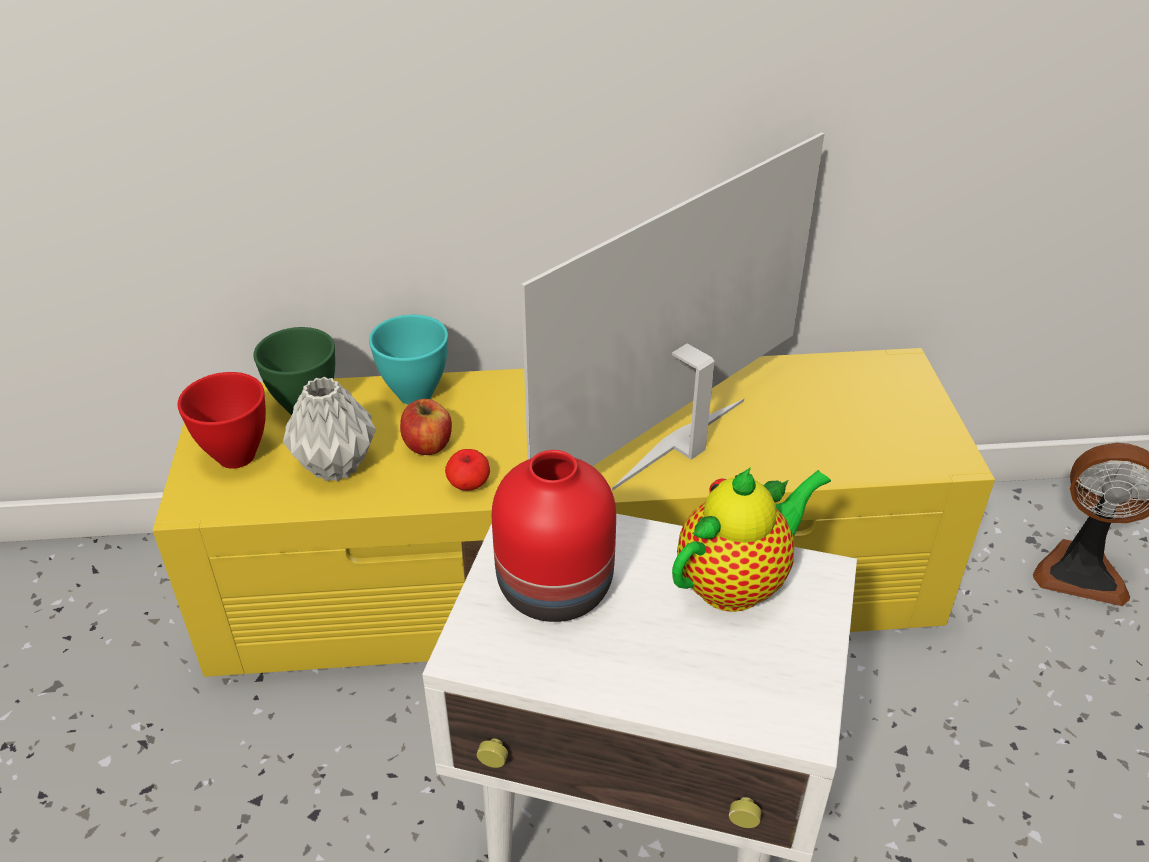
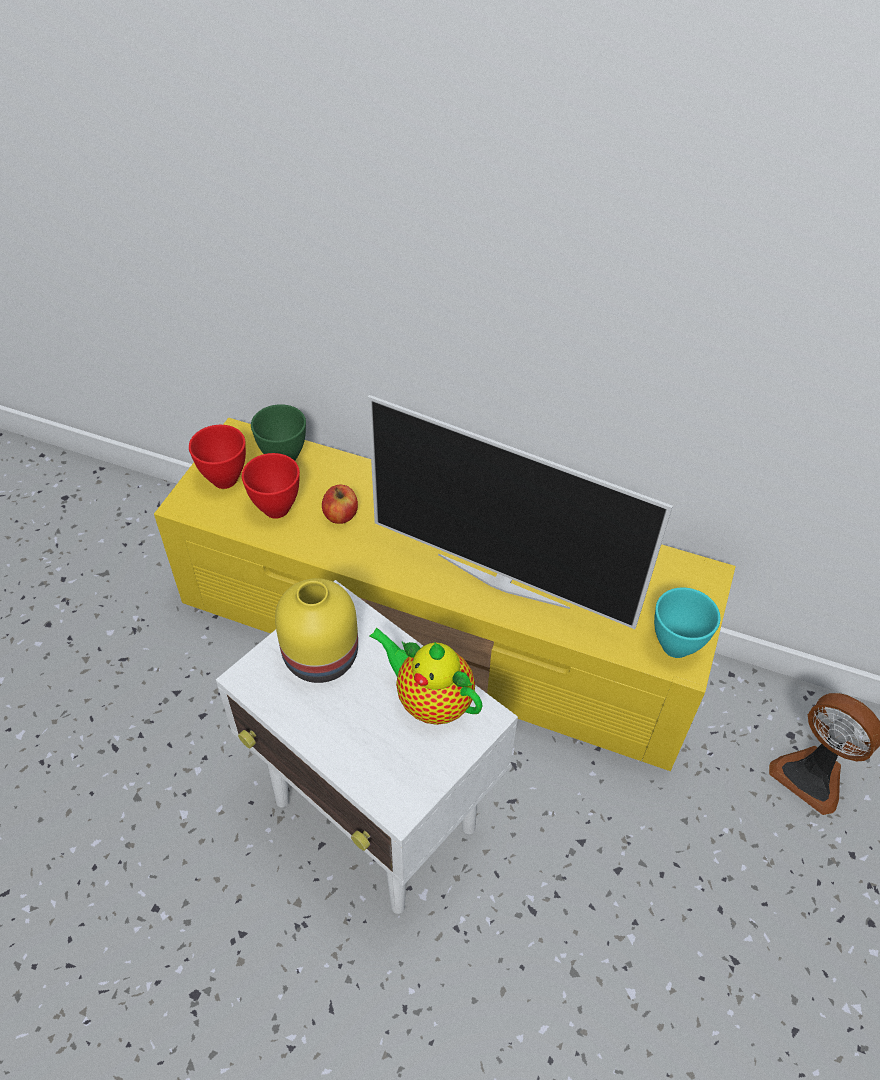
camera: 25 degrees right, 10 degrees up
(335, 467) = (276, 510): grey vase -> red bowl
(415, 393) = (356, 472): turquoise bowl -> turquoise bowl (676, 645)
(468, 485) = (347, 555): apple -> none
(558, 588) = (322, 658): red vase -> yellow vase
(684, 445) = (503, 579): television -> television turned 135 degrees counterclockwise
(737, 582) = (430, 700): teapot -> teapot turned 135 degrees counterclockwise

